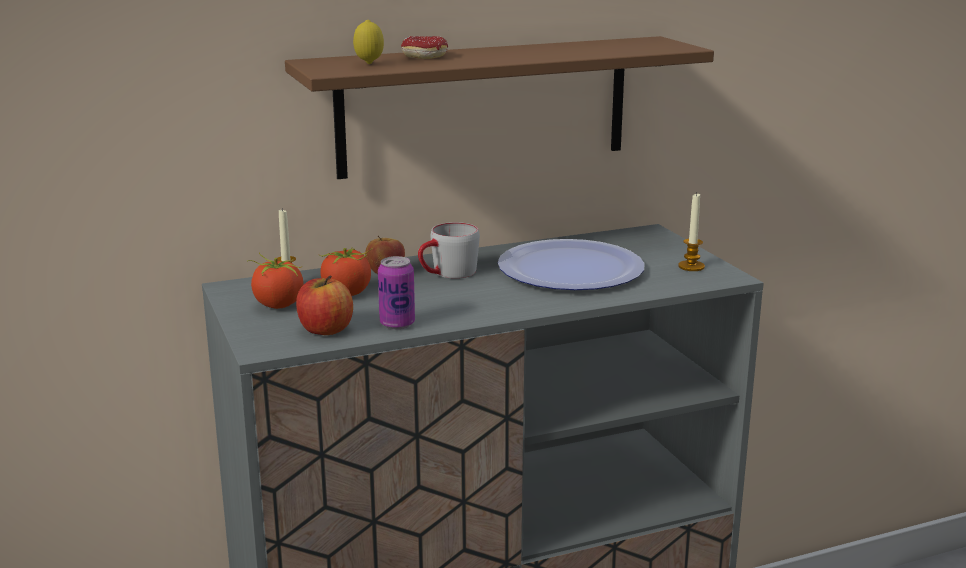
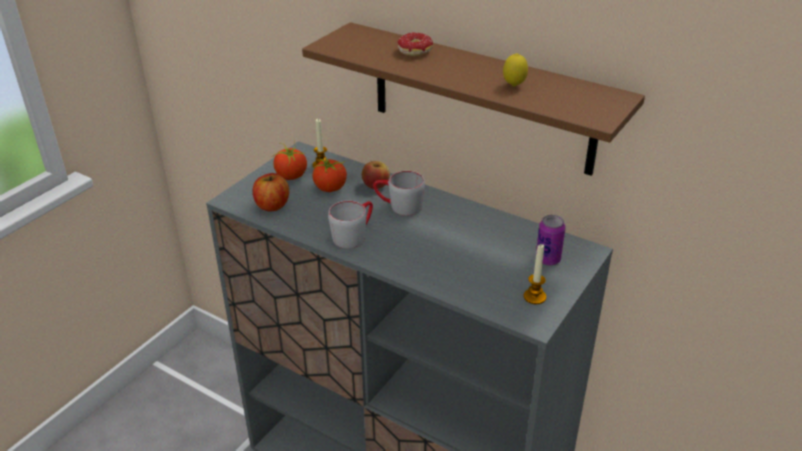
camera: 55 degrees right, 15 degrees up
(369, 64) = (365, 46): lemon -> lemon (514, 86)
(397, 324) = (303, 224): can -> can (548, 259)
(465, 306) = (354, 235): none -> grey mug
(570, 269) = (464, 247): plate -> none

